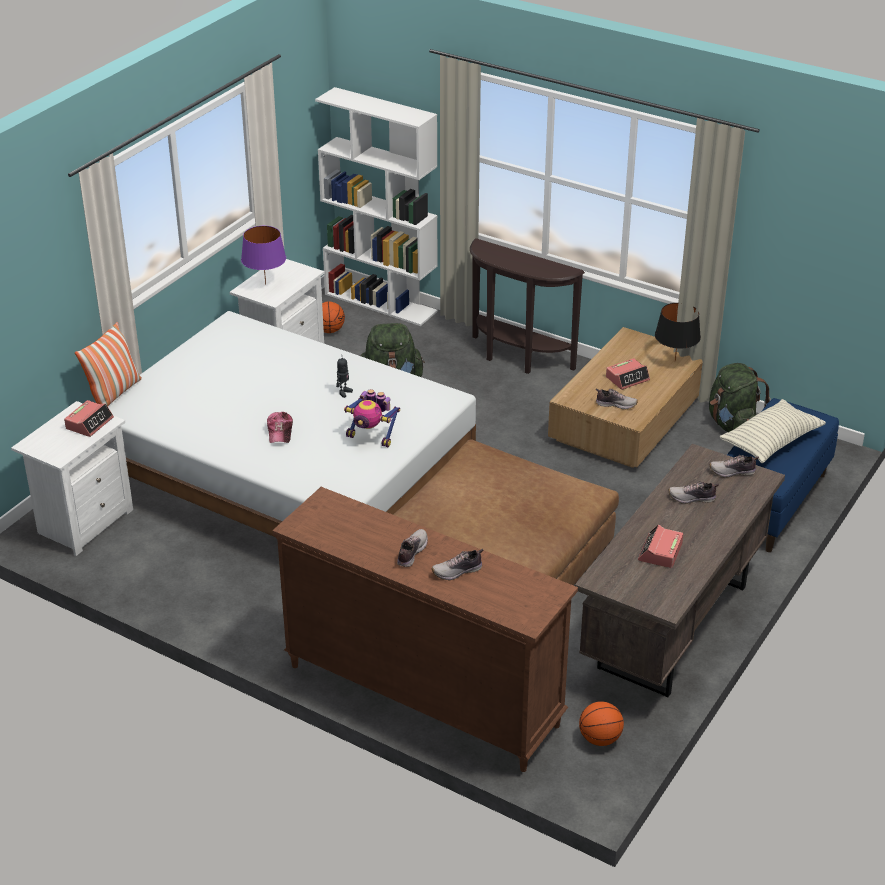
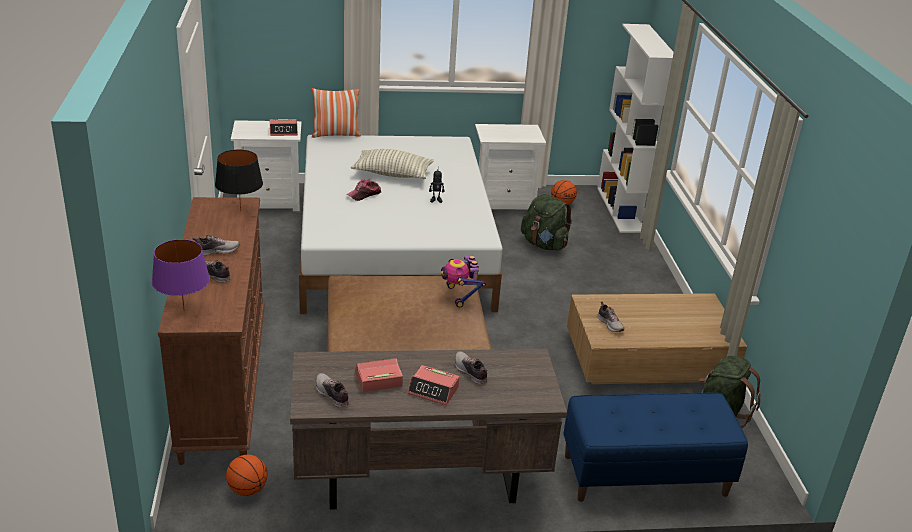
camera: 50 degrees right, 5 degrees down
(265, 284) = (500, 130): purple table lamp -> purple table lamp (184, 311)
(371, 437) = (399, 226): toy robot -> toy robot (460, 296)
(517, 359) = (644, 283): brown console table -> none
(627, 378) = (651, 318): alarm clock -> alarm clock (433, 390)
(675, 361) = (709, 332): black table lamp -> black table lamp (240, 211)
(732, 472) = (533, 382): shoe -> shoe (332, 395)
(771, 442) = (656, 413): pillow -> pillow (392, 174)

